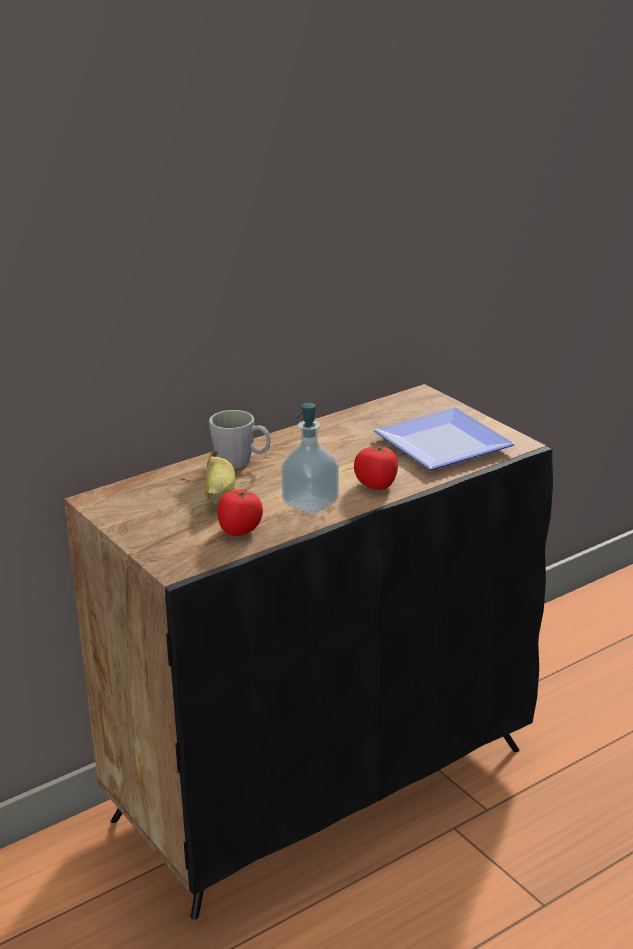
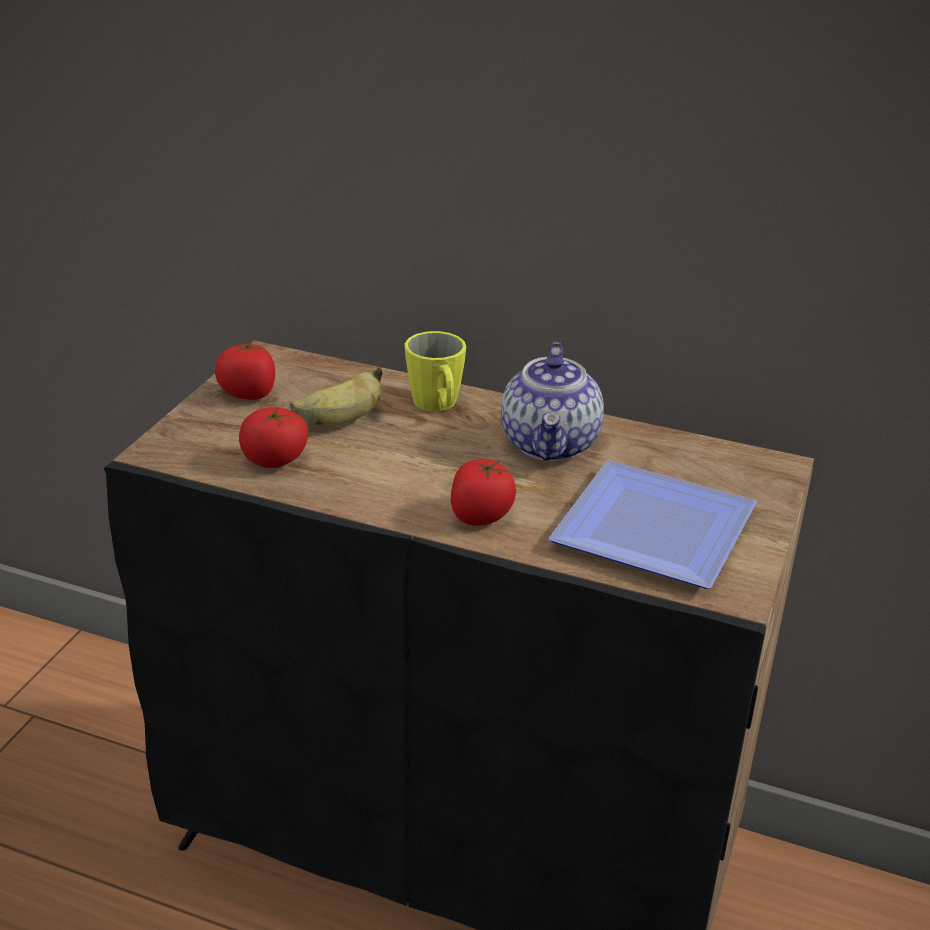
camera: 55 degrees right, 5 degrees up
(140, 517) = (248, 393): none -> tomato
(241, 462) = (437, 406): grey mug -> yellow mug
(310, 503) = (382, 485): soap dispenser -> none
(328, 443) = (551, 444): none -> teapot

